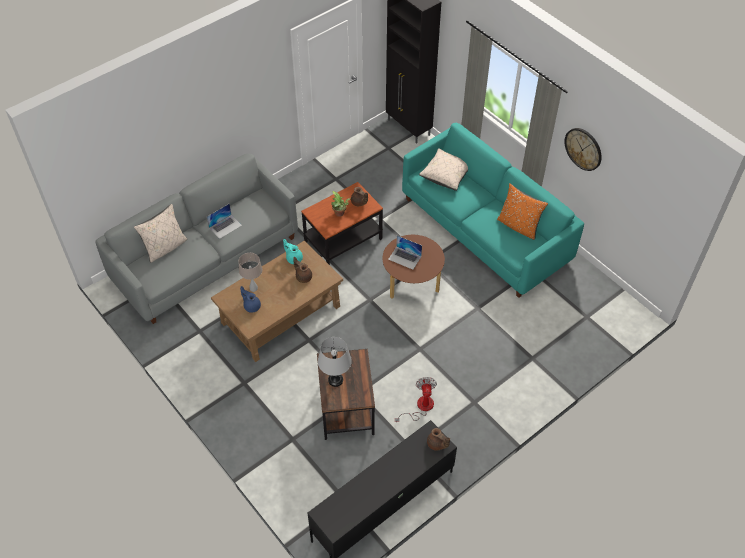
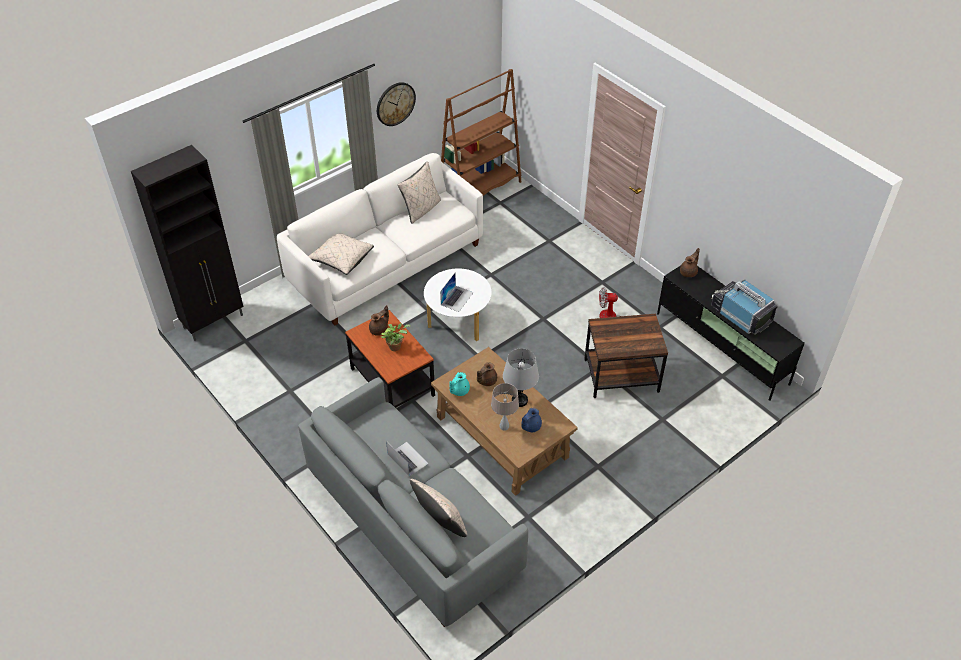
camera: 90 degrees left, 5 degrees down
(335, 380) = (630, 342): grey table lamp -> grey table lamp (519, 400)
(372, 485) = (740, 315): none -> television
(412, 283) = (458, 323): brown coffee table -> white coffee table
(485, 229) = (386, 263): turquoise sofa -> white sofa
(518, 226) = (421, 209): orange pillow -> beige pillow
(606, 299) = (480, 188): none -> brown bookcase

